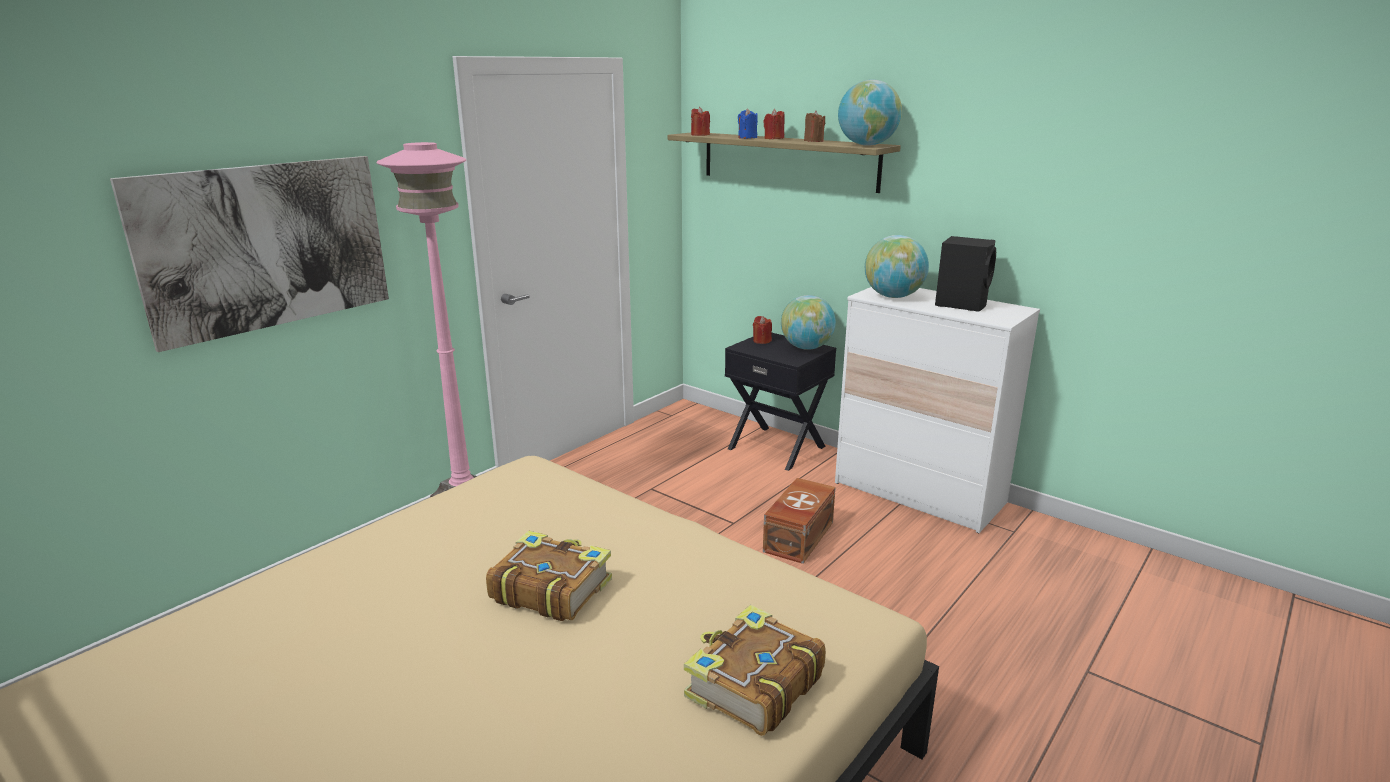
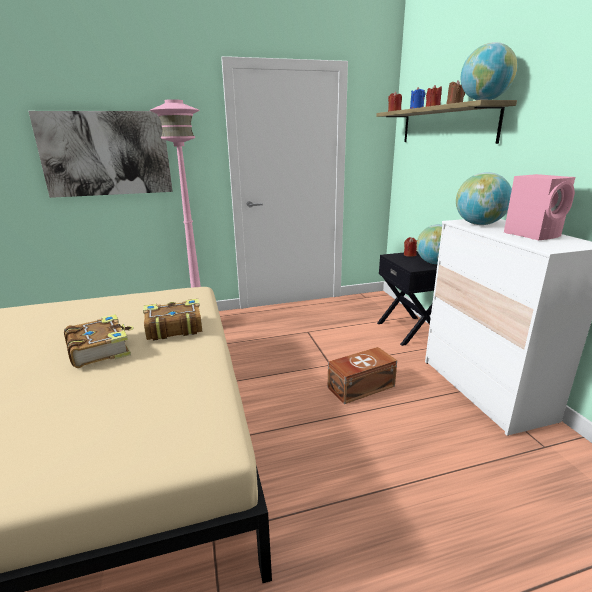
camera: 35 degrees right, 0 degrees up
(752, 685) = (81, 449): book -> book (173, 328)
(962, 304) = (533, 234): black speaker -> pink speaker

